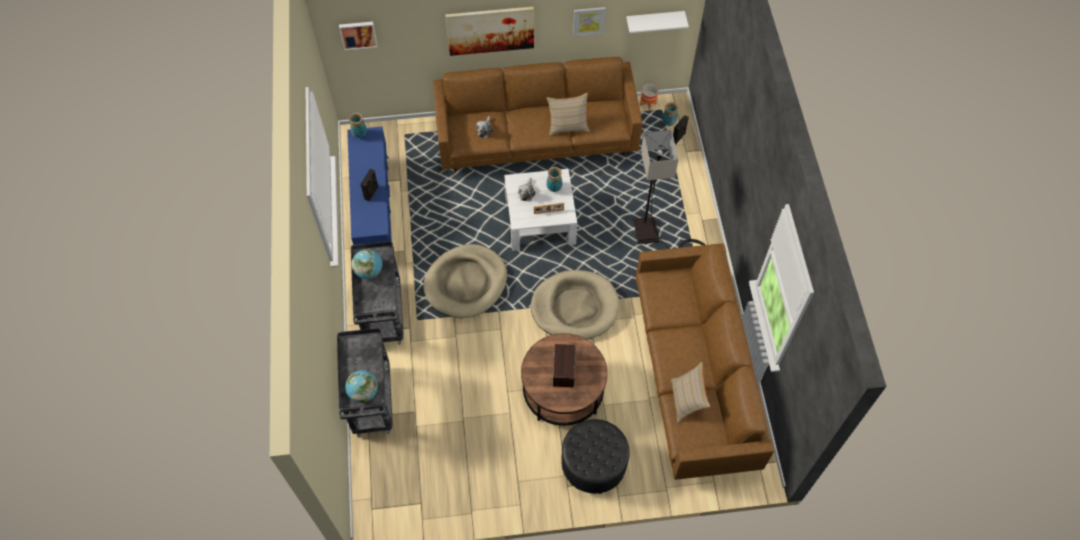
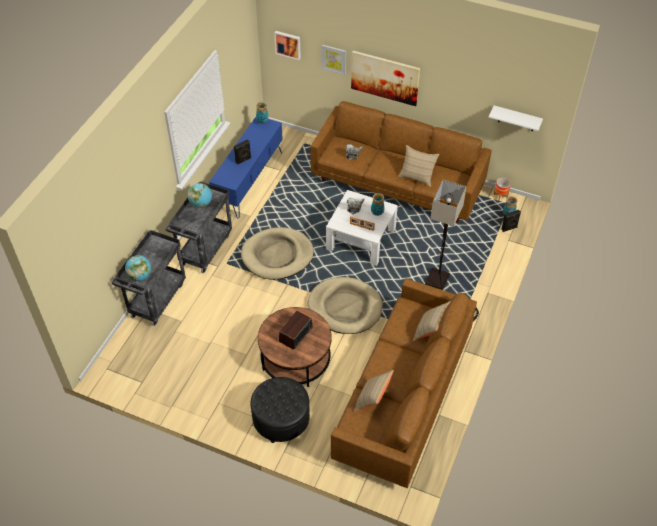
camera: 30 degrees right, 10 degrees down
(588, 21) = (462, 98): picture -> picture (334, 59)
(693, 296) = (430, 330): none -> beige pillow

